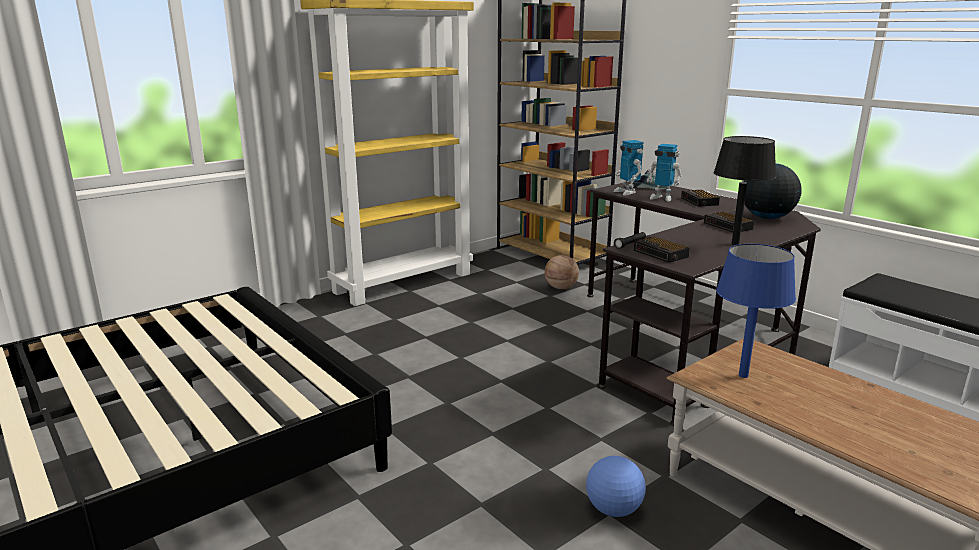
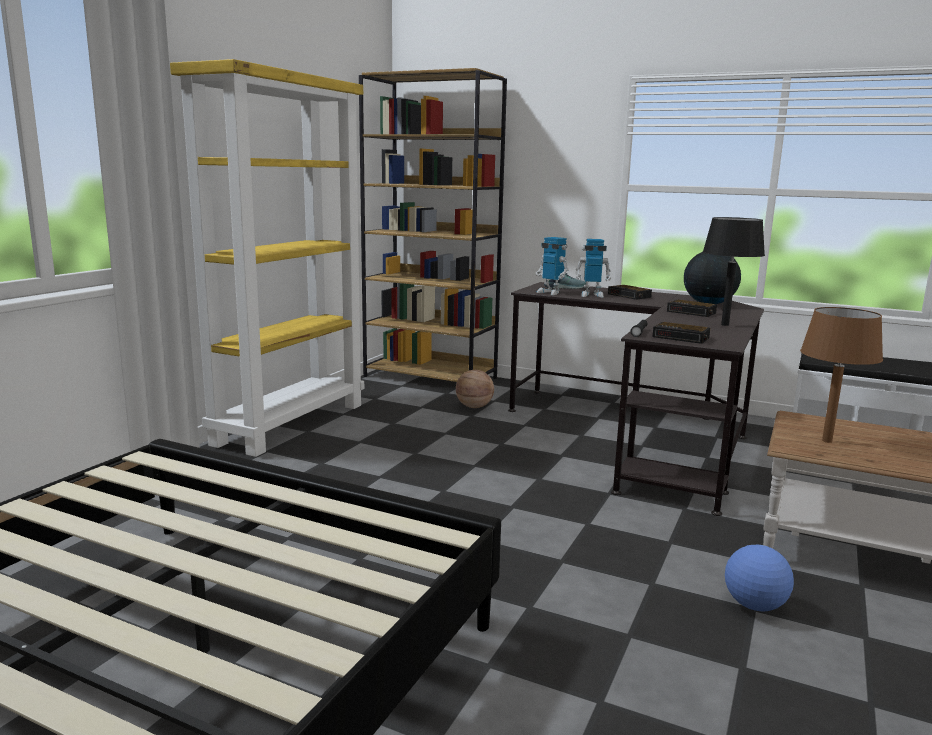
camera: 25 degrees left, 5 degrees down
(743, 376) = (827, 441): blue table lamp -> brown table lamp

